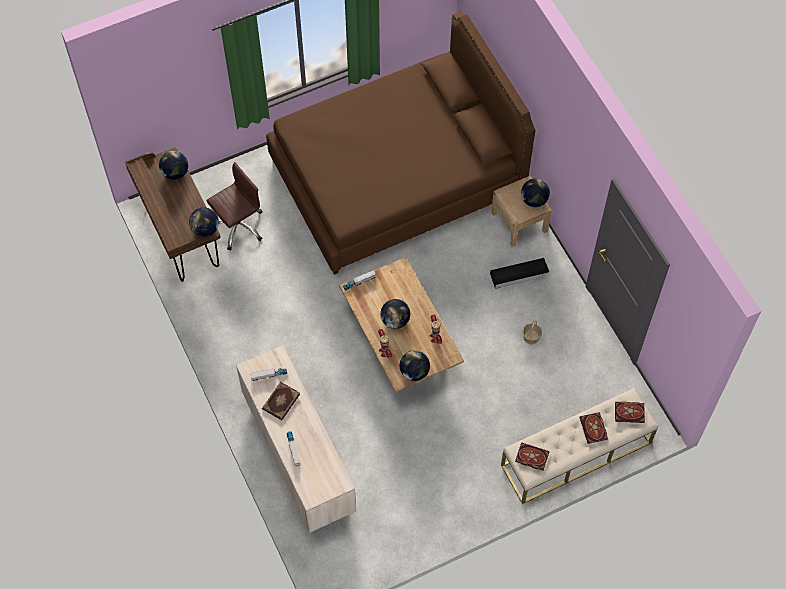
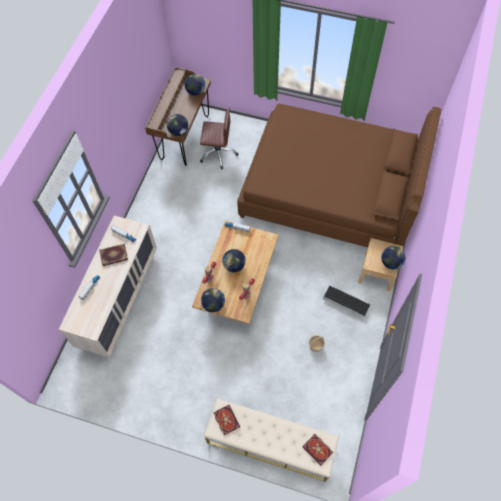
camera: 45 degrees right, 0 degrees up
(594, 429) = (283, 439): book -> none

